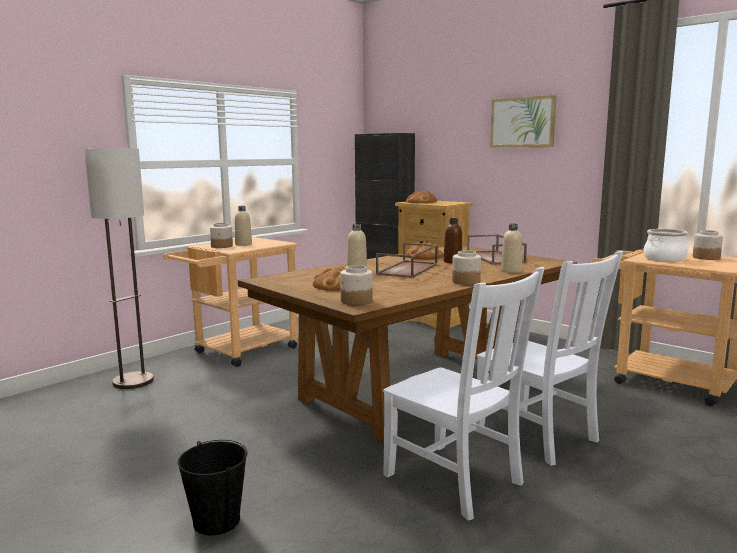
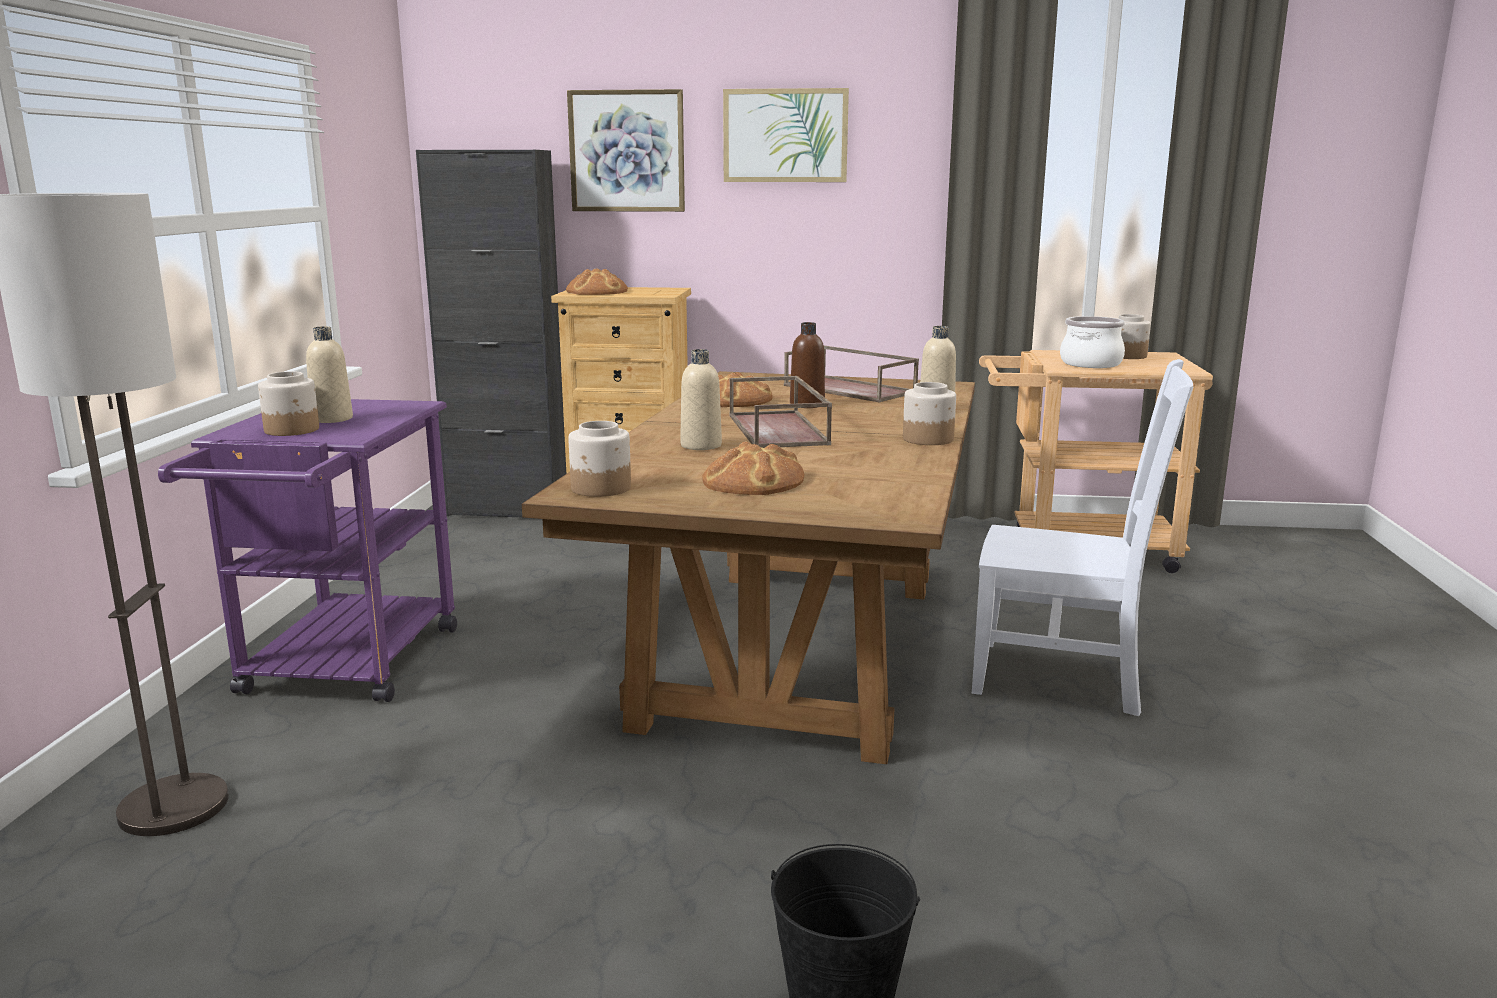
camera: 35 degrees left, 5 degrees up
(239, 352) = (343, 669): beige cart -> purple cart
(356, 301) = (870, 506): jar -> jar (601, 488)
(448, 133) = (627, 151): none -> picture
(456, 481) = (1069, 785): white chair -> none

